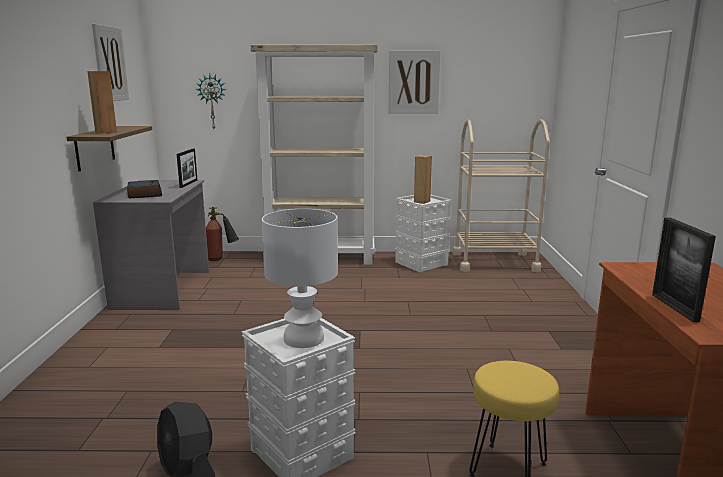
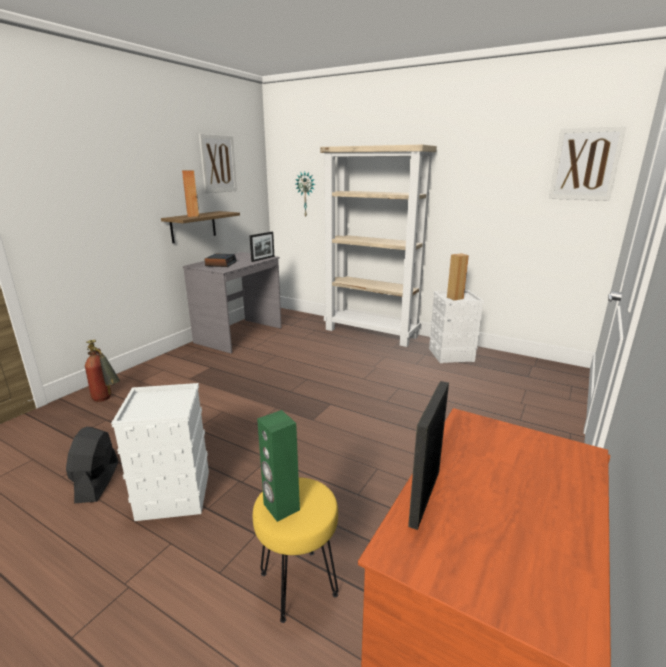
camera: 30 degrees right, 5 degrees up
(221, 259) = (300, 319): fire extinguisher -> fire extinguisher (107, 400)
(303, 338) = (162, 405): white table lamp -> none
(413, 82) = (470, 181): picture -> picture (585, 164)
(494, 262) = (526, 369): beige cart -> none
(511, 383) = (281, 507): none -> green speaker

